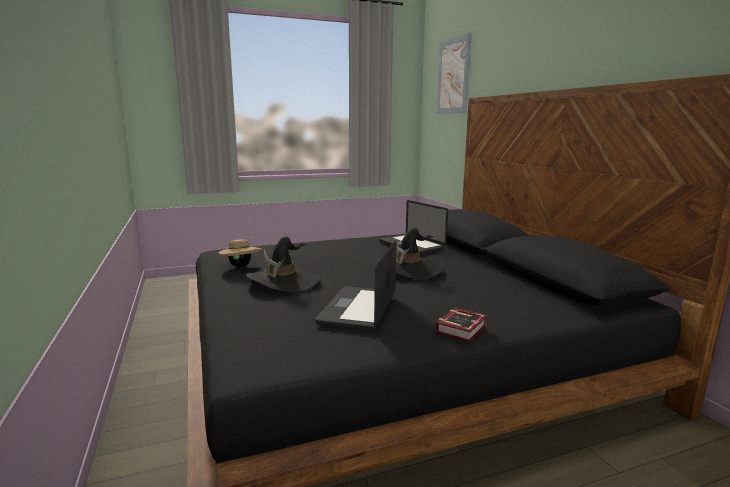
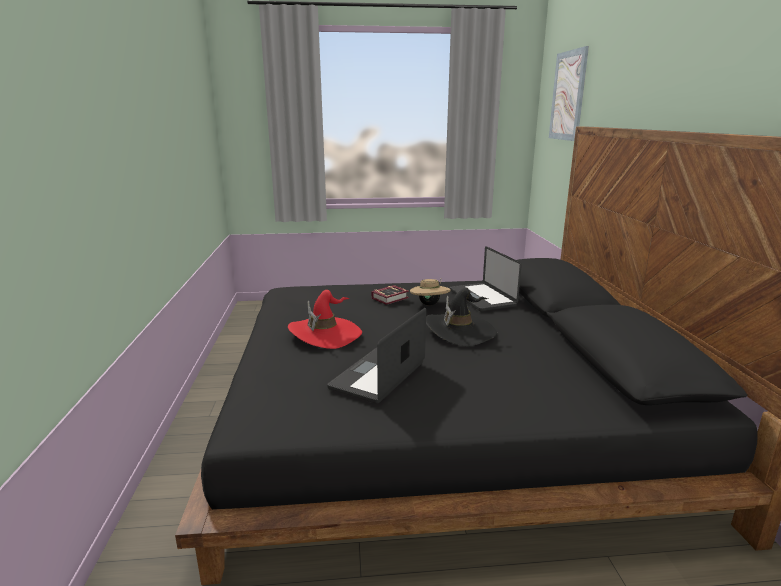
camera: 15 degrees right, 5 degrees up
(241, 266) = (295, 310): beige hat -> beige hat (429, 304)
(284, 282) = (325, 334): black hat -> red hat
(463, 329) = (472, 414): book -> book (391, 298)

